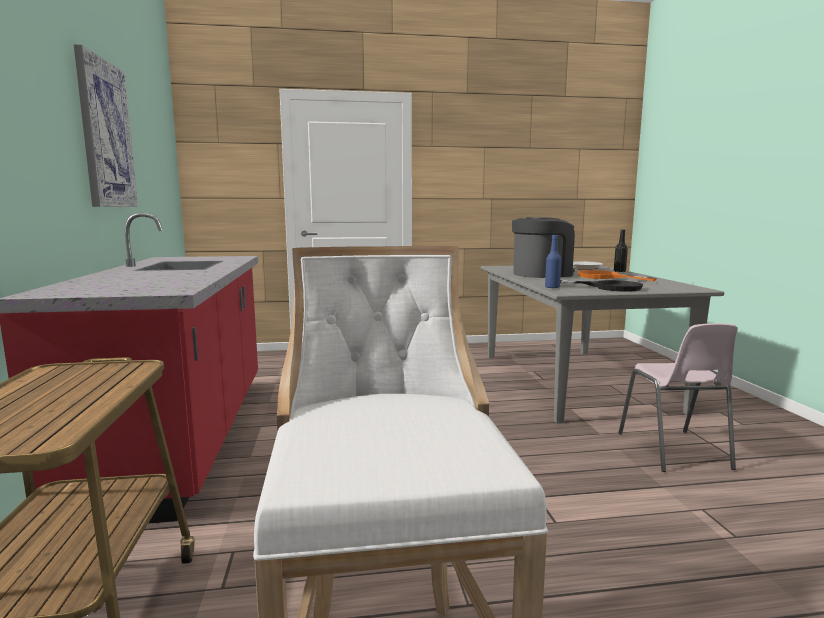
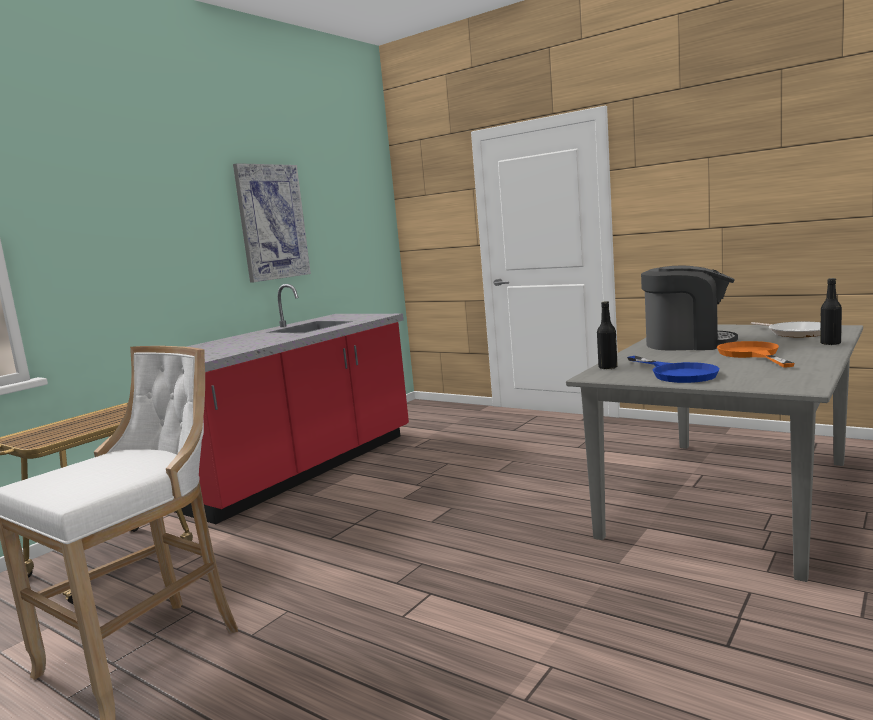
camera: 45 degrees right, 0 degrees up
(552, 287) = (608, 367): blue bottle -> black bottle
(608, 287) = (677, 373): black frying pan -> blue frying pan
(673, 451) = (663, 608): pink chair -> none

